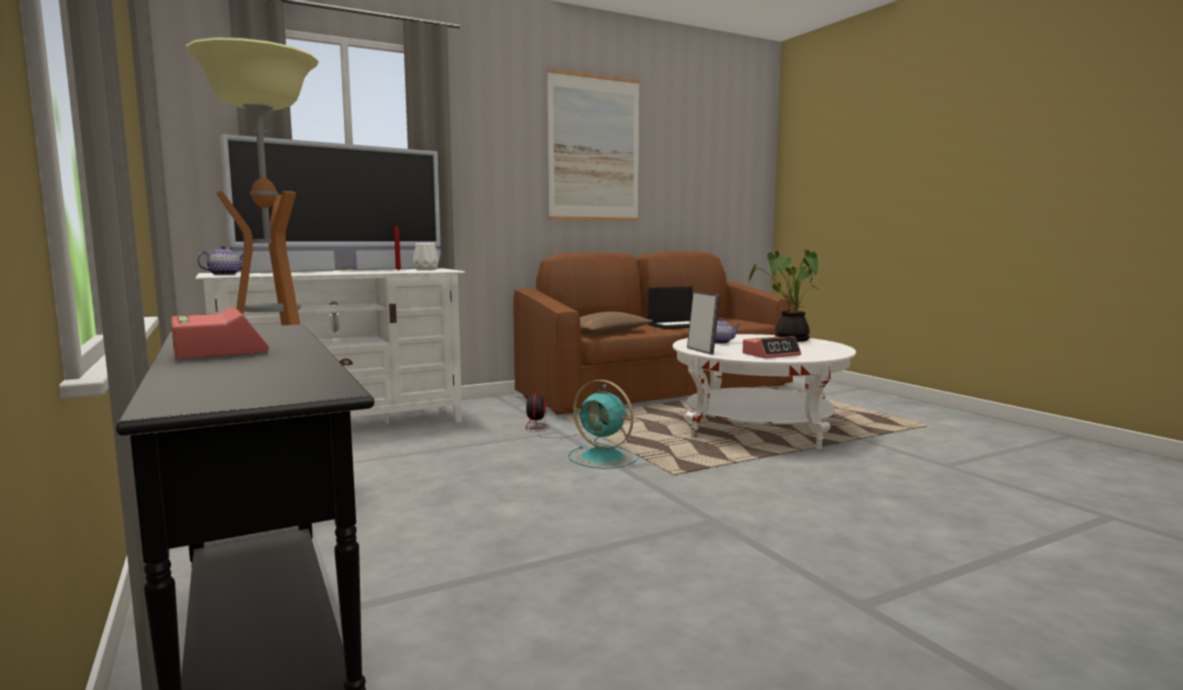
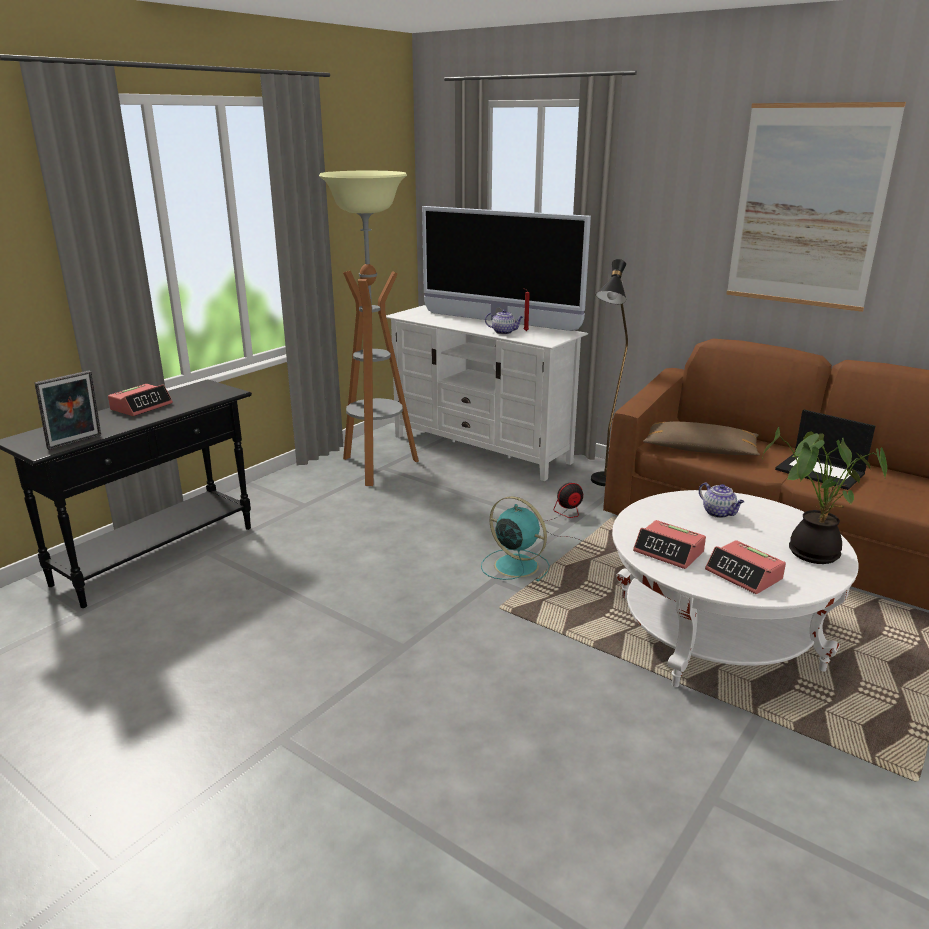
camera: 65 degrees right, 15 degrees up
(225, 274) = (409, 314): teapot -> teapot (504, 332)
(426, 269) = (546, 335): white vase -> none
(502, 409) = (602, 484): none -> black floor lamp
(604, 457) = (514, 565): turquoise fan -> turquoise fan turned 120 degrees clockwise
(702, 351) = (642, 512): picture frame -> picture frame (76, 443)
(813, 350) = (744, 575): none -> alarm clock

